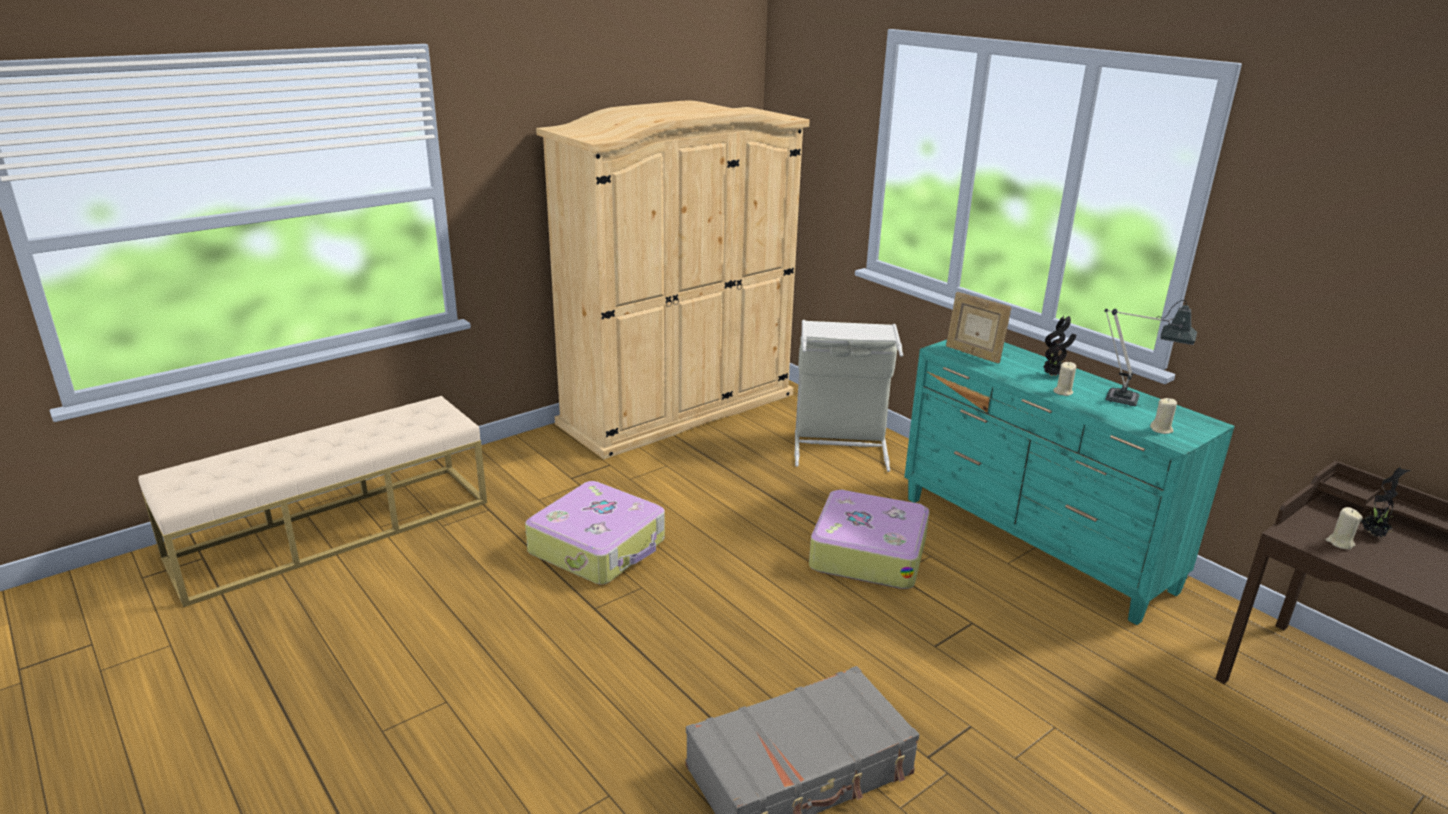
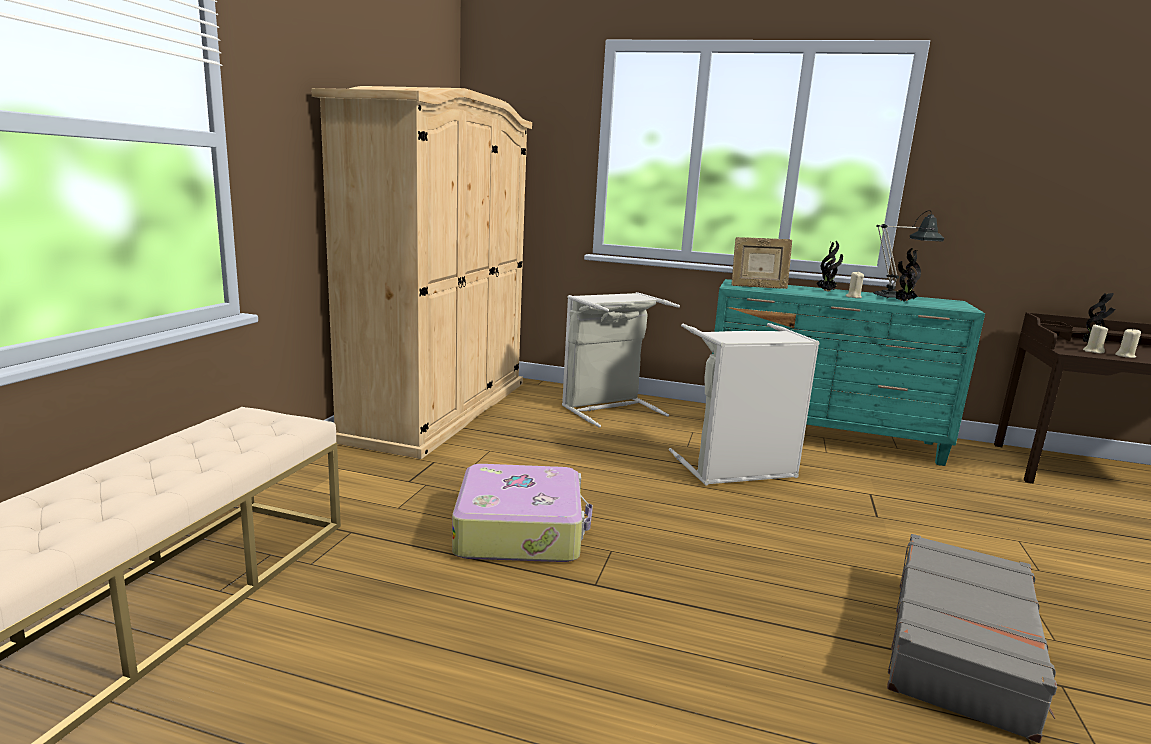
camera: 35 degrees left, 10 degrees down
(867, 552) = (737, 470): suitcase -> grey laundry basket
(1114, 412) = (903, 302): none -> potted plant
(1161, 430) = (944, 305): beige candle -> beige candle (1125, 356)

